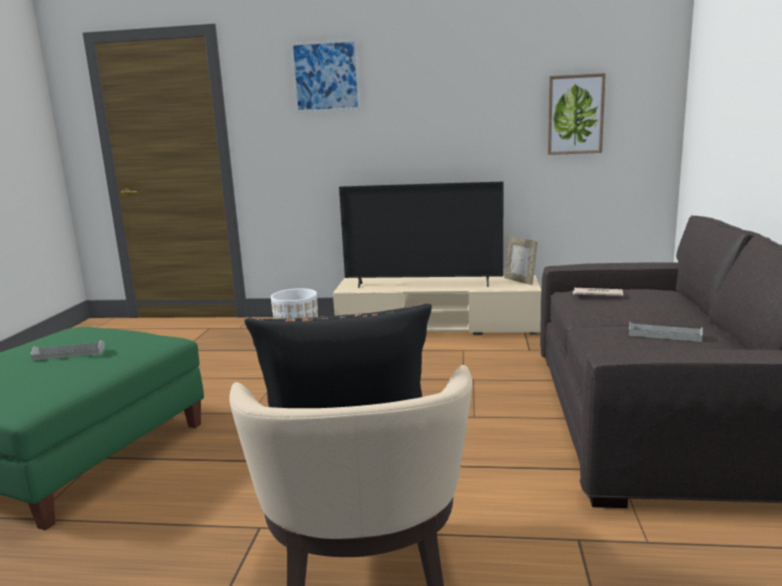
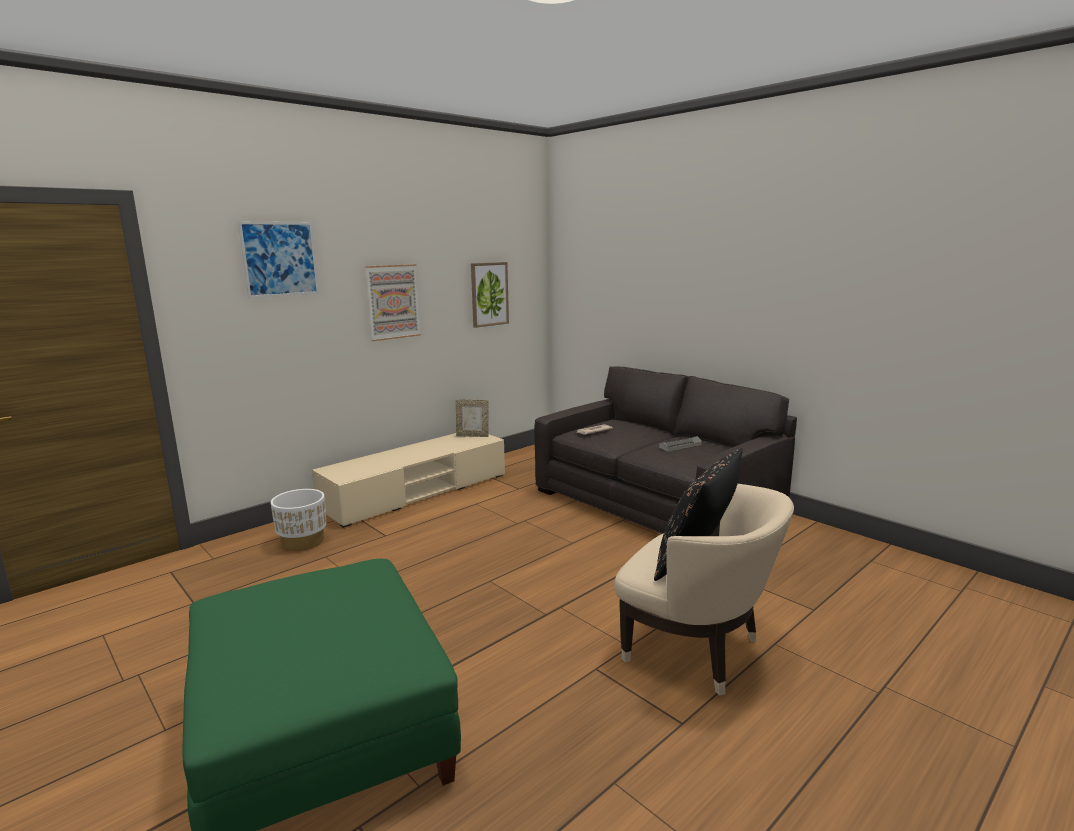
camera: 50 degrees left, 0 degrees up
(69, 353) = (322, 613): grey tray -> none
(423, 285) = (405, 457): television -> none
(441, 120) = (393, 302): none -> picture

